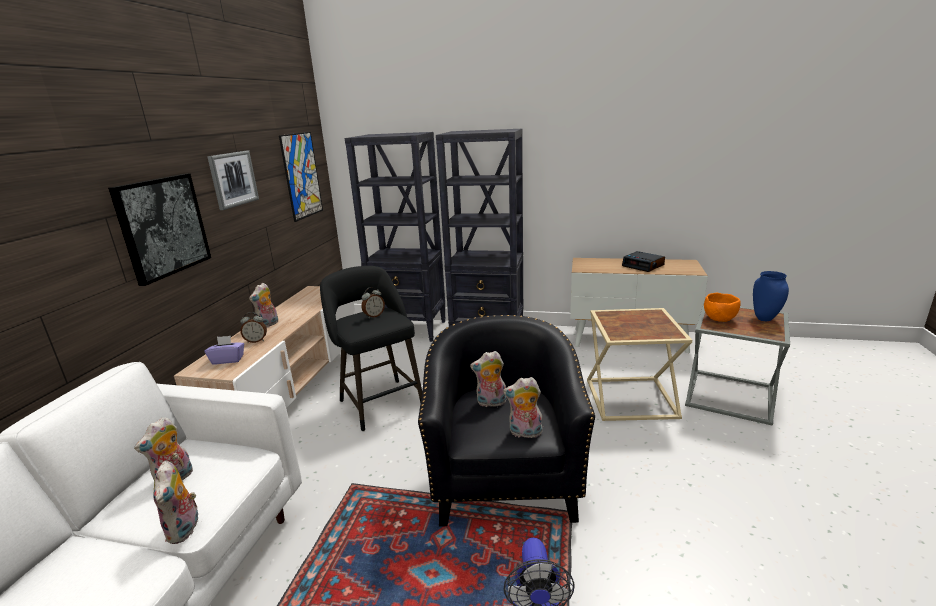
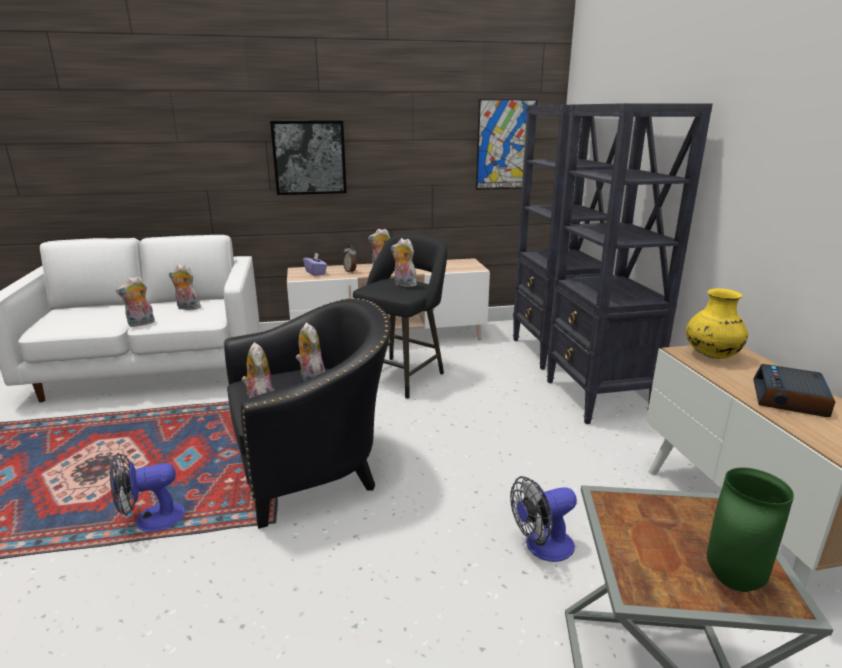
camera: 65 degrees right, 0 degrees up
(233, 179) = (398, 133): picture -> none
(374, 316) = (403, 285): alarm clock -> plush toy
(589, 265) = (711, 356): none -> yellow vase
(631, 398) = (542, 547): beige side table -> fan
(719, 318) = (661, 512): orange bowl -> none
(764, 319) = (731, 579): blue vase -> green vase

